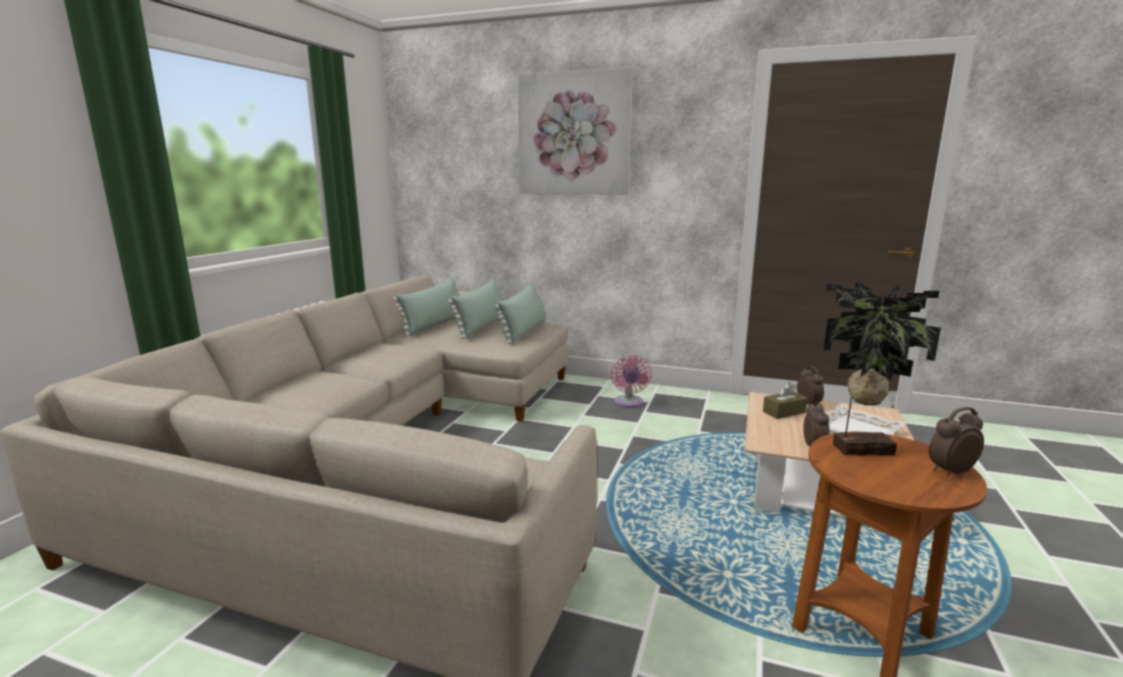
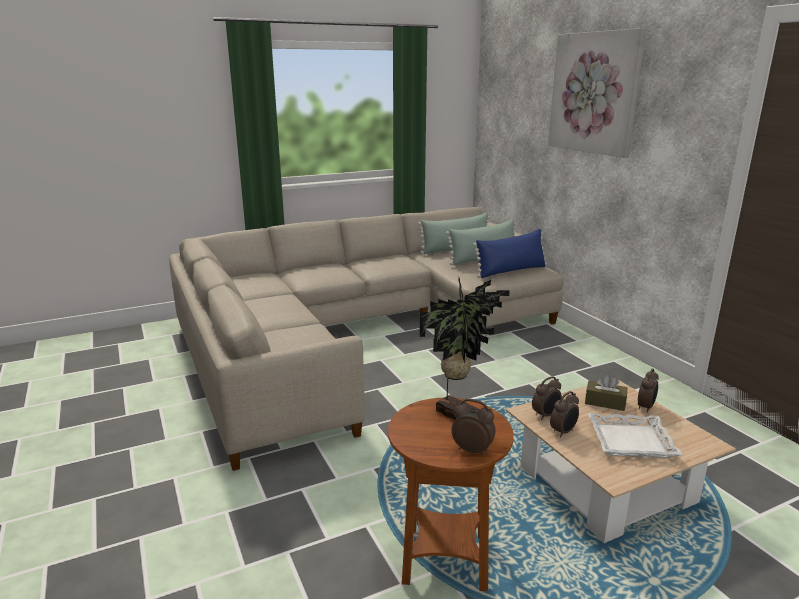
camera: 45 degrees right, 5 degrees up
(523, 331) = (511, 271): green pillow -> blue pillow
(629, 403) = (572, 360): pink fan -> none
(778, 440) = (546, 415): none -> alarm clock

